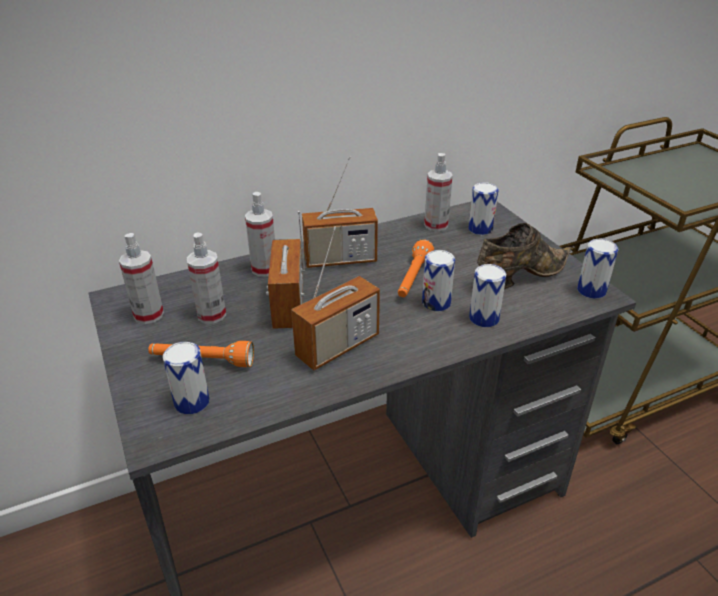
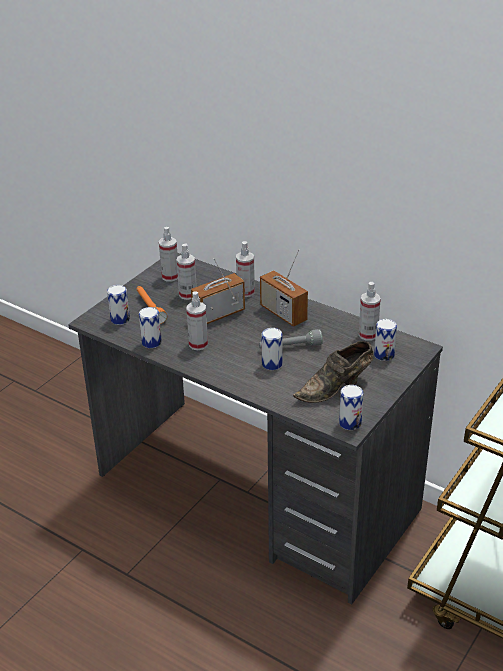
camera: 60 degrees right, 0 degrees up
(338, 346) = (198, 344): radio -> spray bottle
(413, 279) = (290, 347): orange flashlight -> grey flashlight
(484, 318) = (273, 386): can -> can (151, 342)
(519, 277) = (336, 388): brown shoe -> brown shoe turned 120 degrees clockwise

